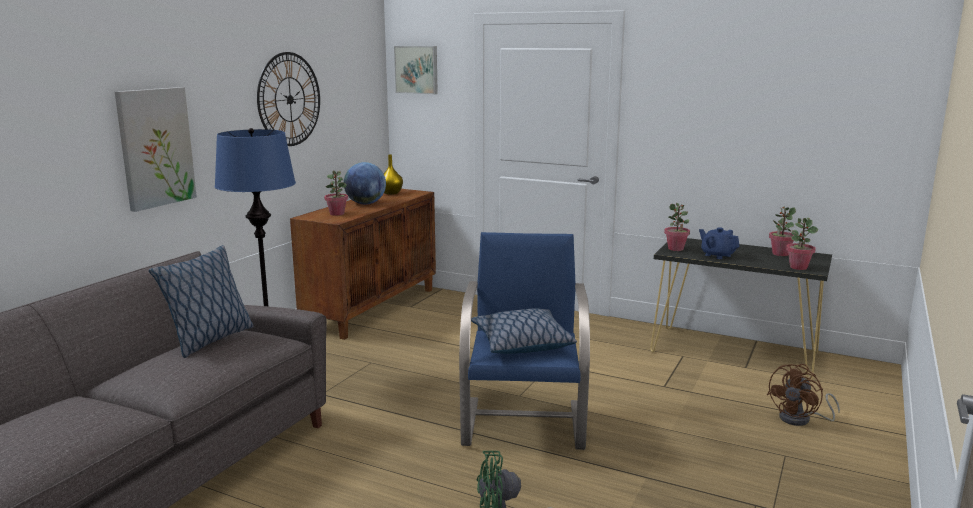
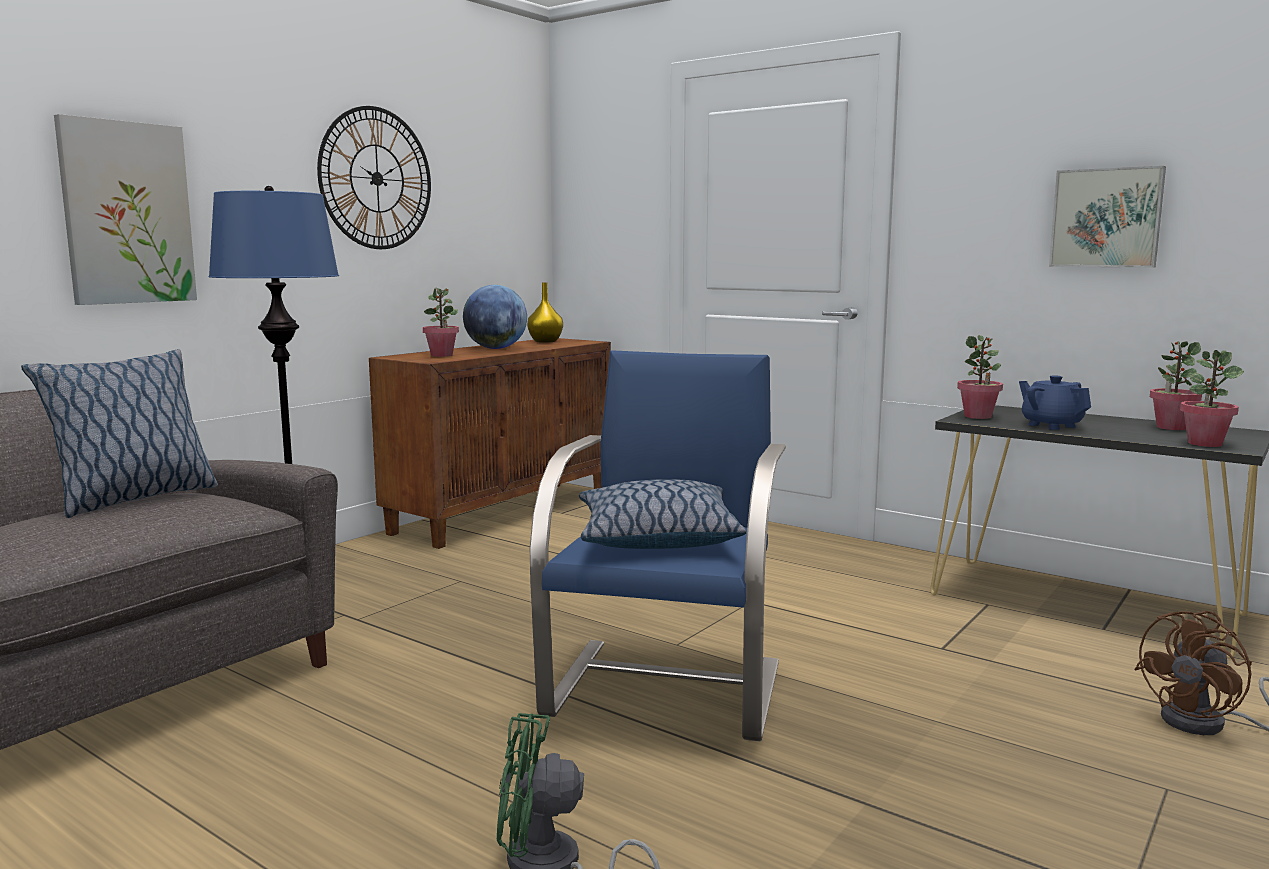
camera: 10 degrees right, 5 degrees down
(417, 69) = (591, 158): picture -> picture (1106, 218)

